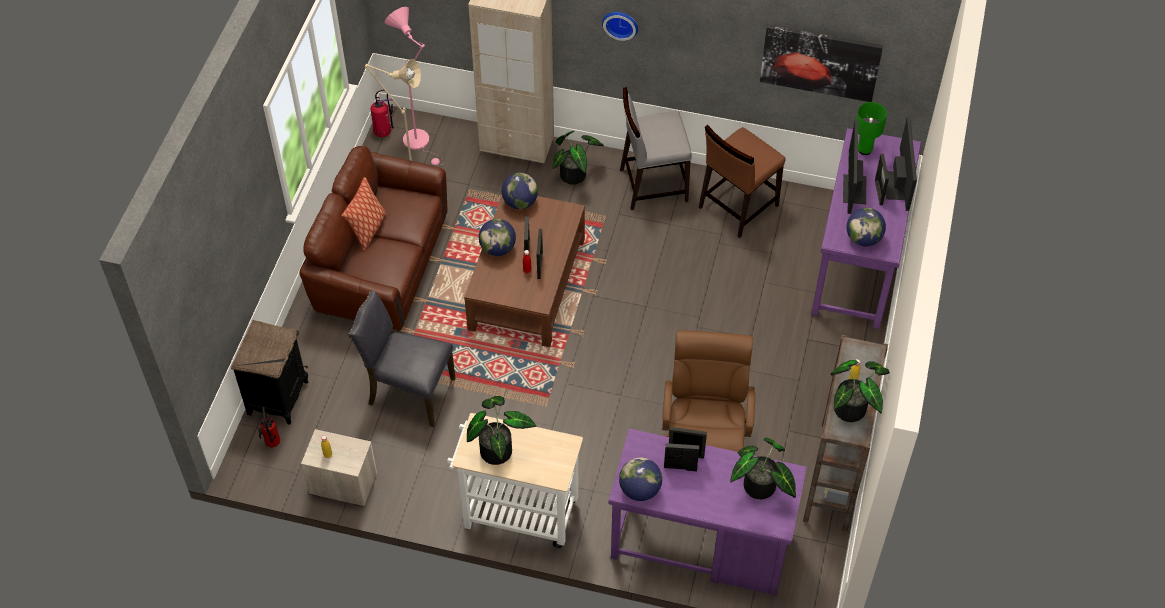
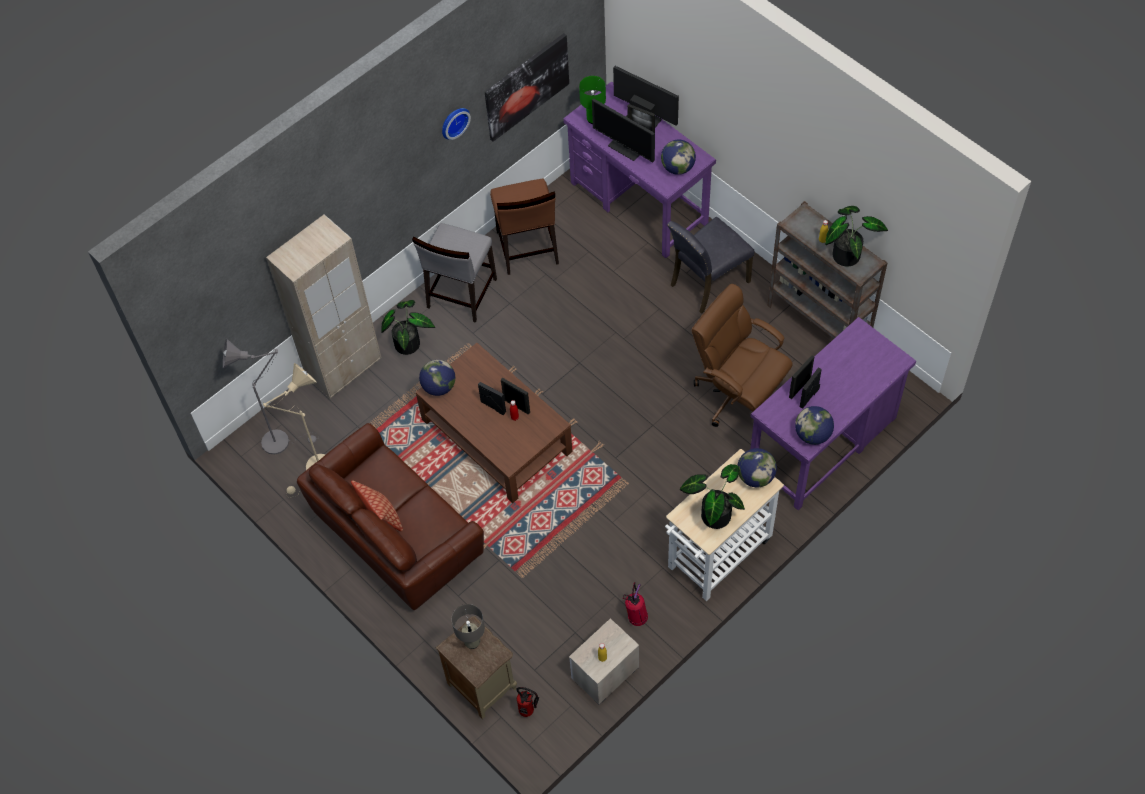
camera: 55 degrees left, 5 degrees up
(272, 342) = (472, 641): none -> grey table lamp
(279, 398) = (482, 684): black nightstand -> beige nightstand
(383, 132) = (245, 463): fire extinguisher -> fire extinguisher (636, 617)
(409, 392) = (545, 578): grey chair -> grey chair (707, 283)
(420, 142) = (281, 440): pink floor lamp -> grey floor lamp
(498, 248) = (476, 427): globe -> globe (755, 477)
(621, 23) = (381, 192): wall clock -> wall clock (453, 121)
(760, 489) = (860, 356): potted plant -> none

